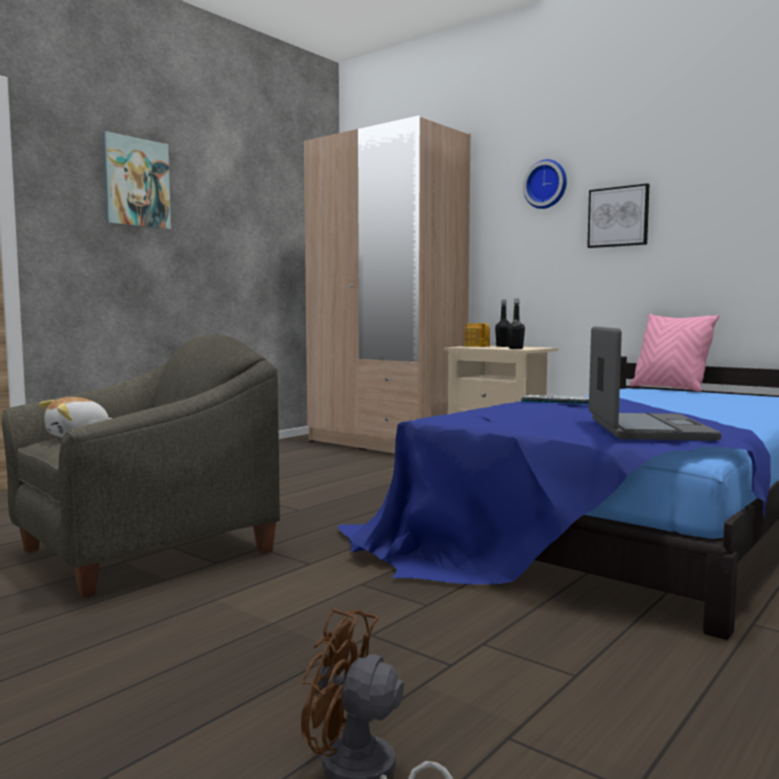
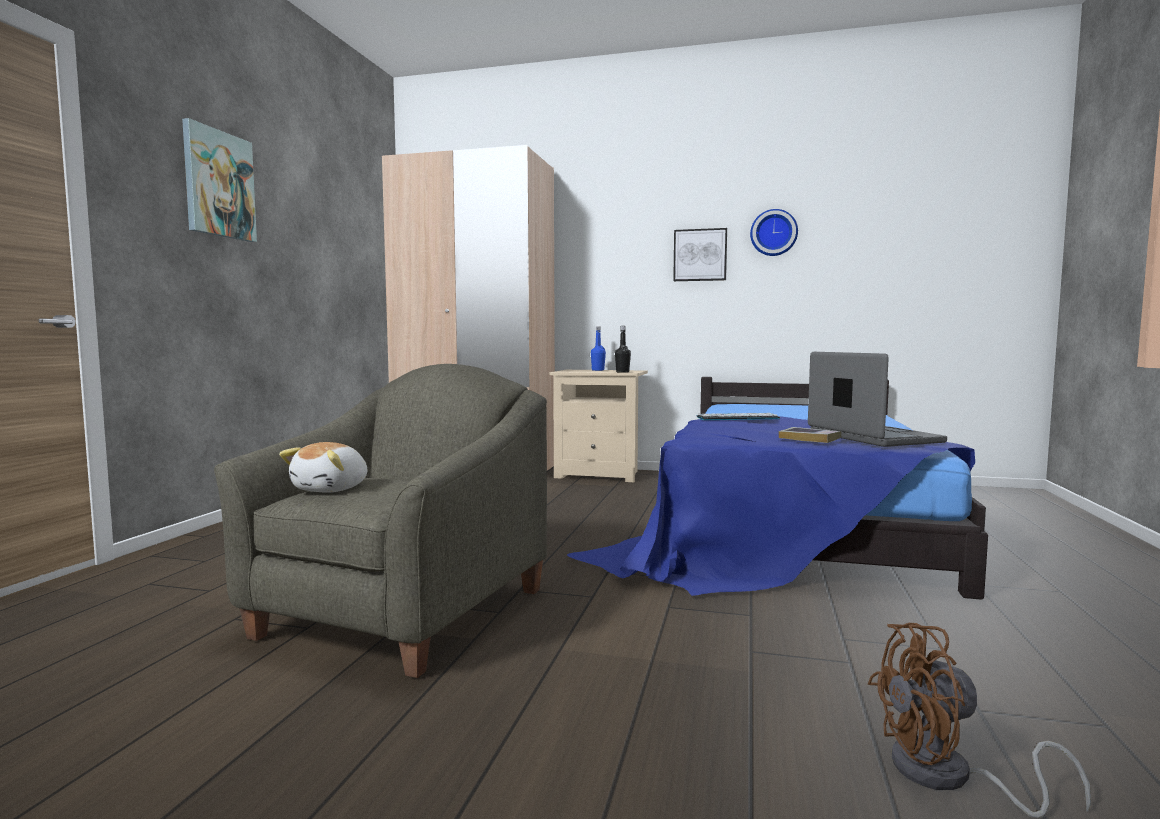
camera: 25 degrees left, 0 degrees up
(477, 346) = (573, 370): teapot -> none
(503, 346) = (598, 370): black bottle -> blue bottle
(546, 184) = (631, 222): wall clock -> wall clock (773, 233)
(557, 425) = (809, 439): none -> book
(669, 389) = (754, 403): pink pillow -> none

